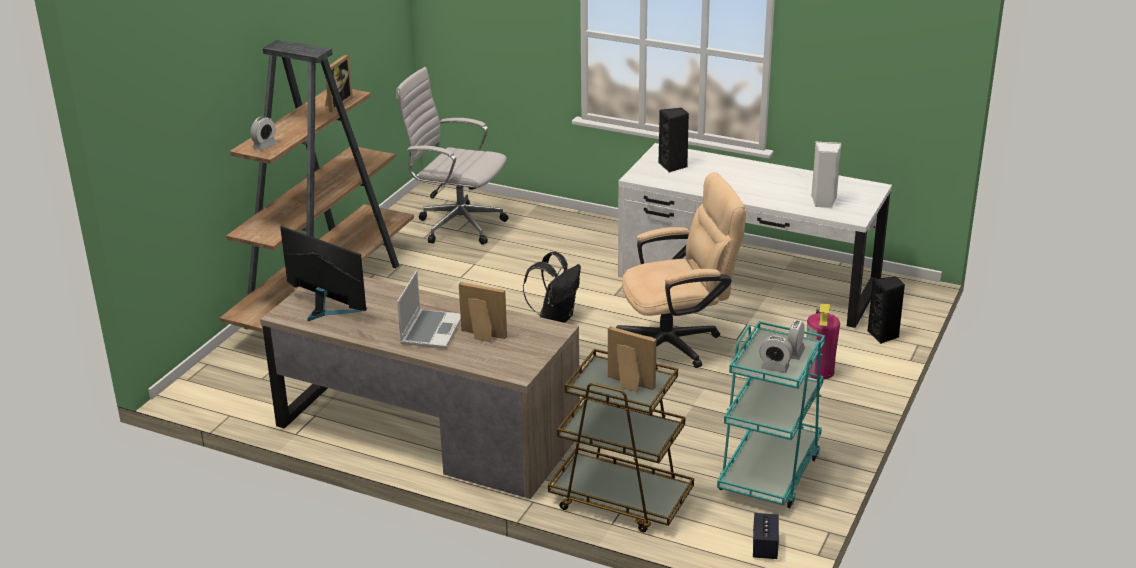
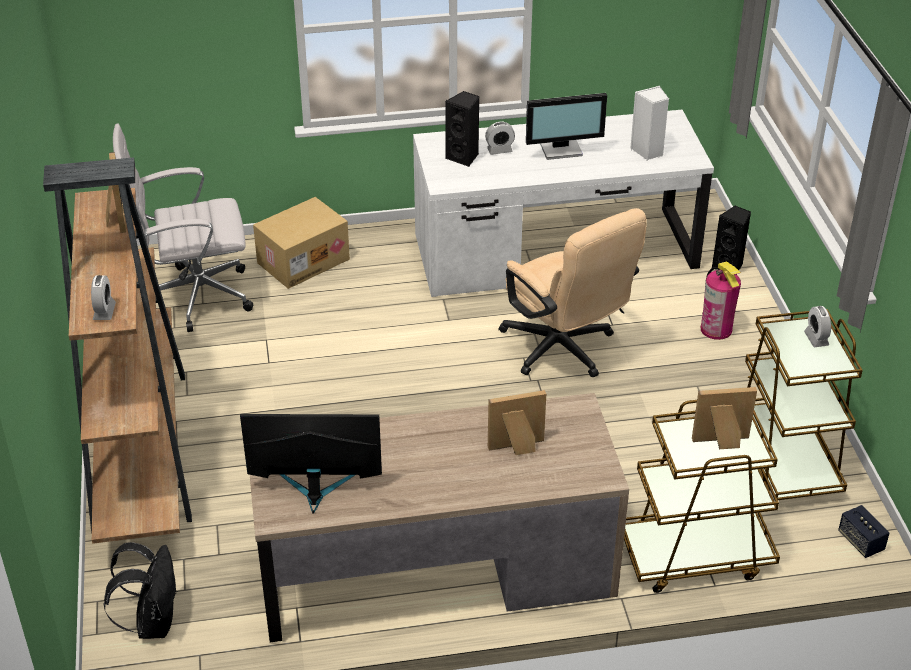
camera: 35 degrees left, 10 degrees up
(431, 330) = (458, 464): laptop -> none
(554, 227) = (303, 260): none -> cardboard box
(555, 318) = (420, 372): black backpack -> black backpack (153, 622)
(677, 343) = (564, 351): beige office chair -> beige office chair turned 105 degrees clockwise
(755, 181) = (561, 149): none -> monitor
(769, 472) = (785, 460): turquoise cart -> brown cart
(775, 367) = (819, 363): alarm clock -> alarm clock (499, 150)

